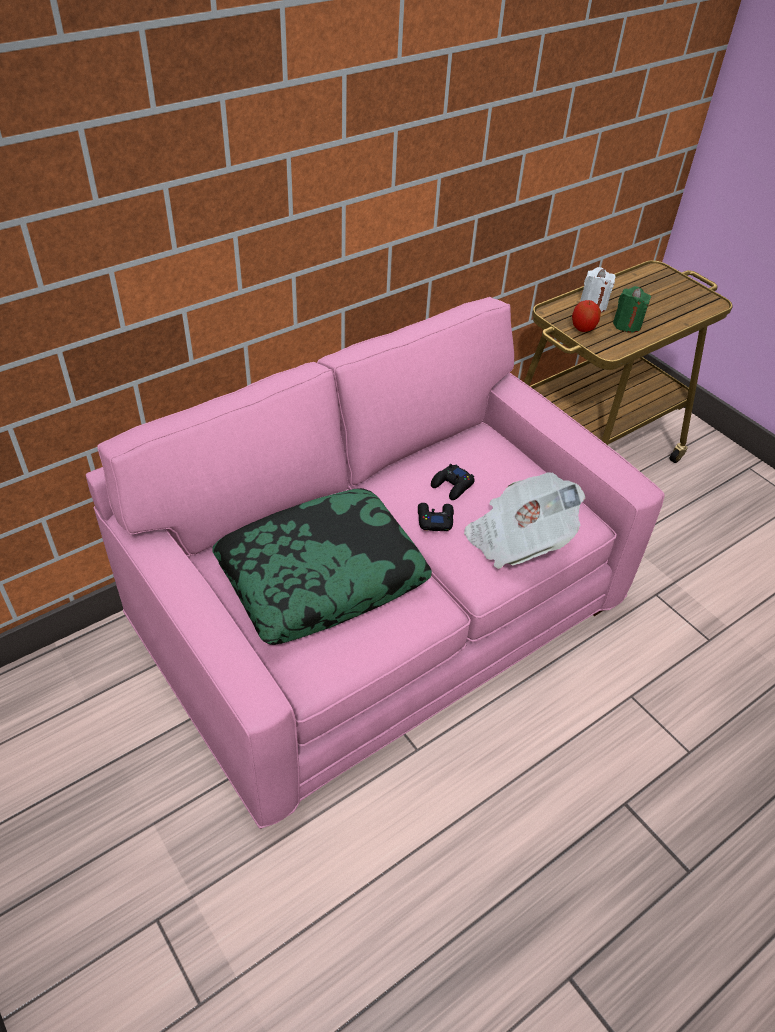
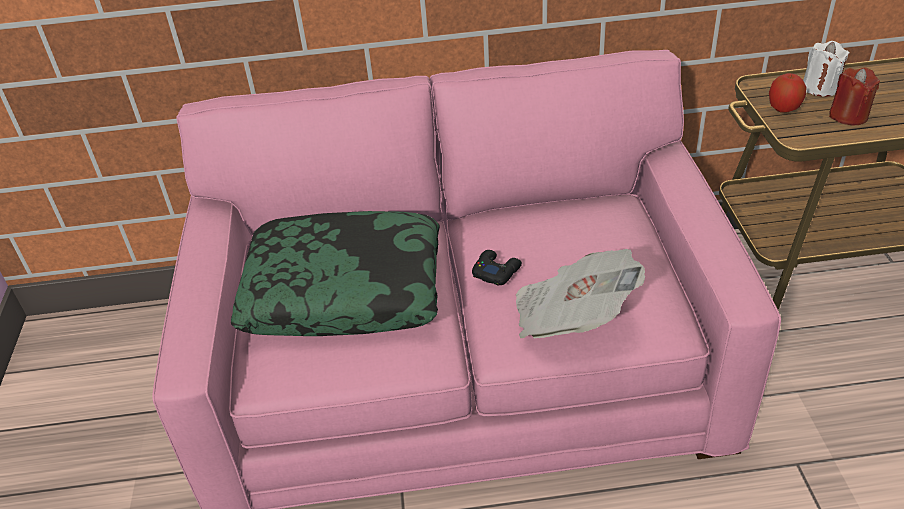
camera: 35 degrees right, 5 degrees down
(452, 486) = (541, 245): black game controller -> none
(627, 325) = (848, 116): green candle -> red candle

